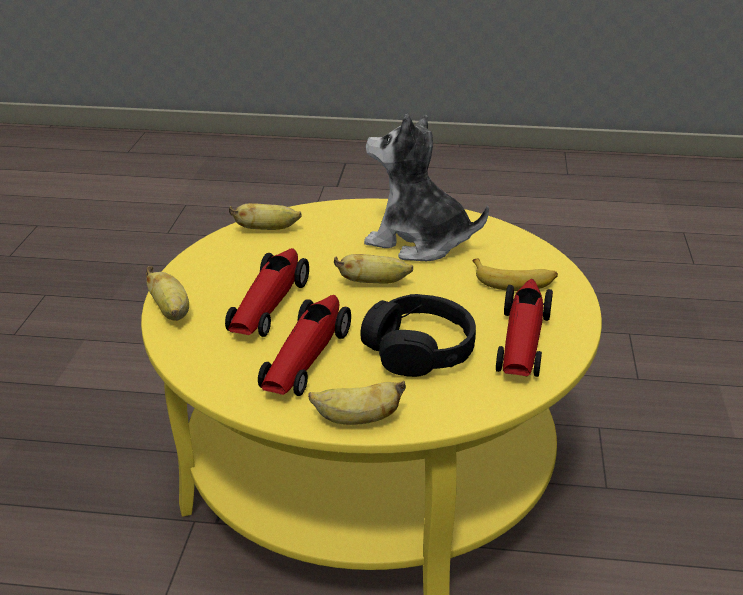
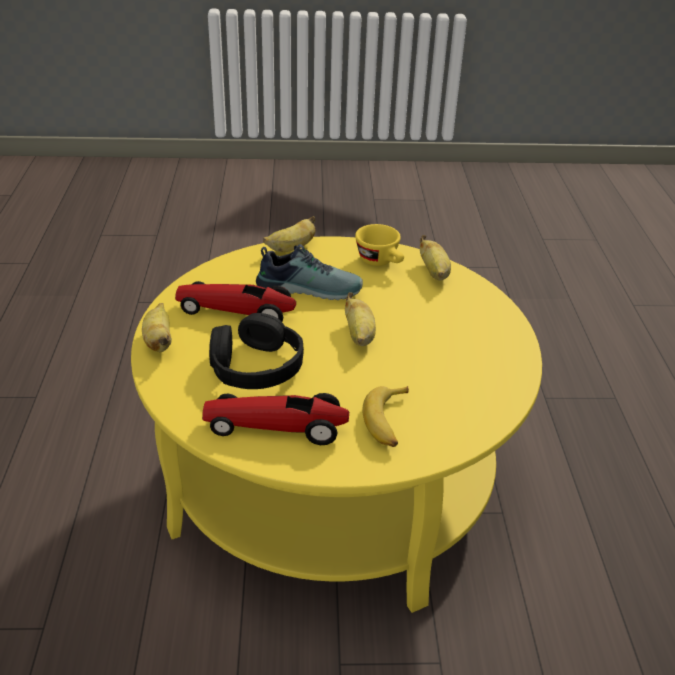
camera: 80 degrees right, 5 degrees up
(232, 256) = (381, 262): none -> yellow cup
(268, 305) = (309, 287): toy car -> shoe
(418, 242) = (446, 357): plush toy -> none

